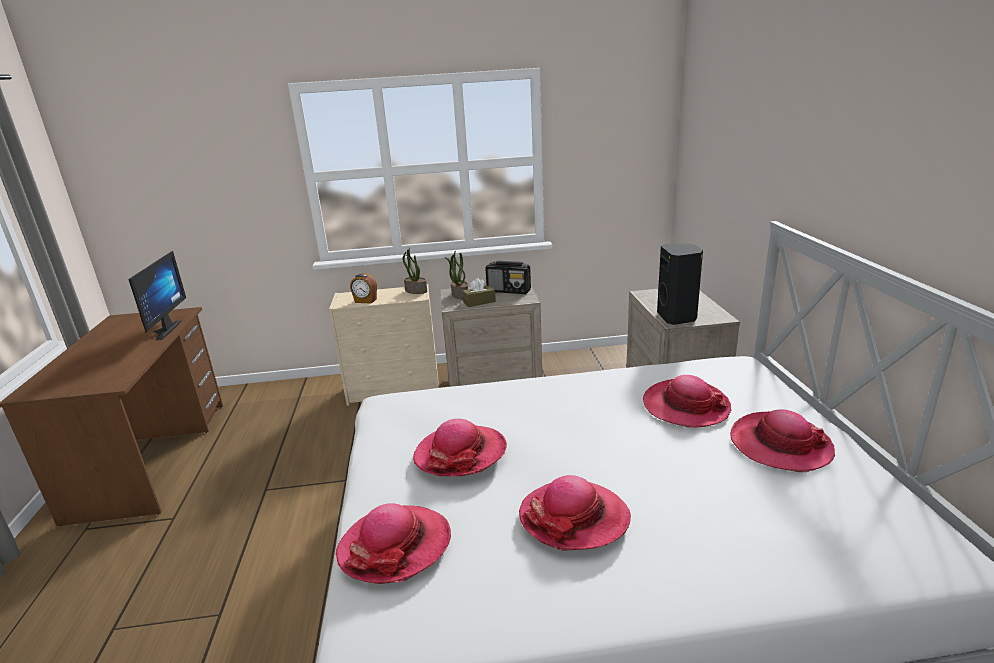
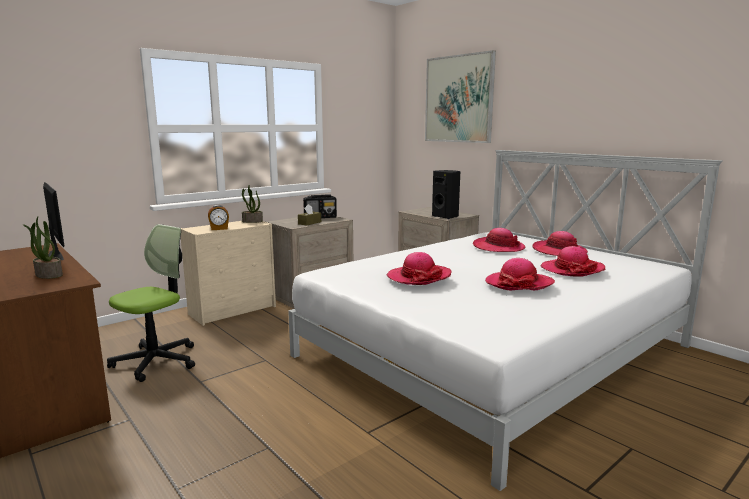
camera: 35 degrees left, 10 degrees down
(263, 446) = (156, 361): none -> office chair
(395, 546) = (449, 311): hat -> hat (572, 269)
(459, 295) = (288, 222): potted plant -> potted plant (48, 275)
(742, 120) = (459, 99): none -> picture

